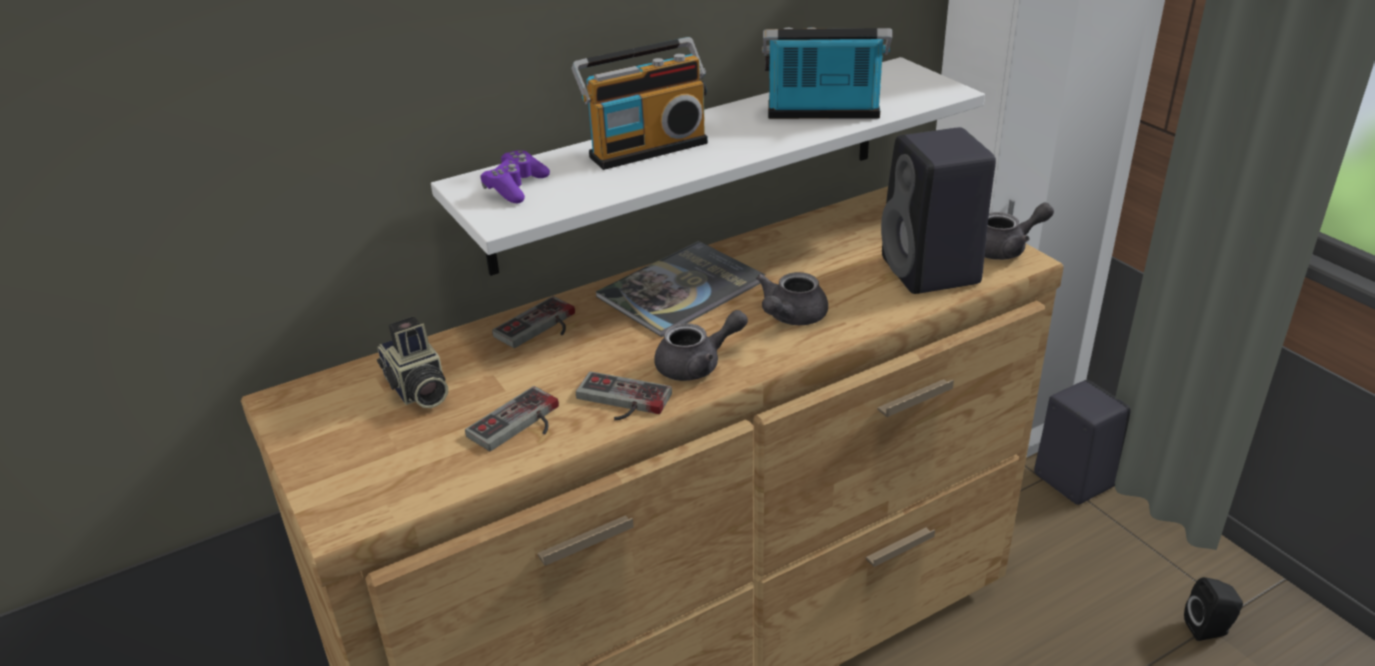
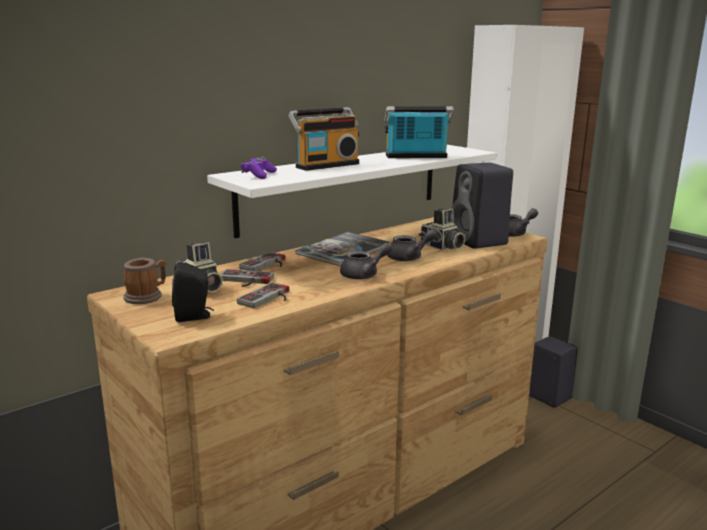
camera: 10 degrees left, 15 degrees down
(330, 409) = (147, 296): none -> mug
(620, 402) = (325, 288): game controller -> game controller (244, 281)
(790, 317) = (409, 258): grey teapot -> grey teapot turned 135 degrees counterclockwise
(857, 286) = (441, 247): none -> camera
(1209, 629) = (644, 461): black speaker -> black speaker (194, 316)

